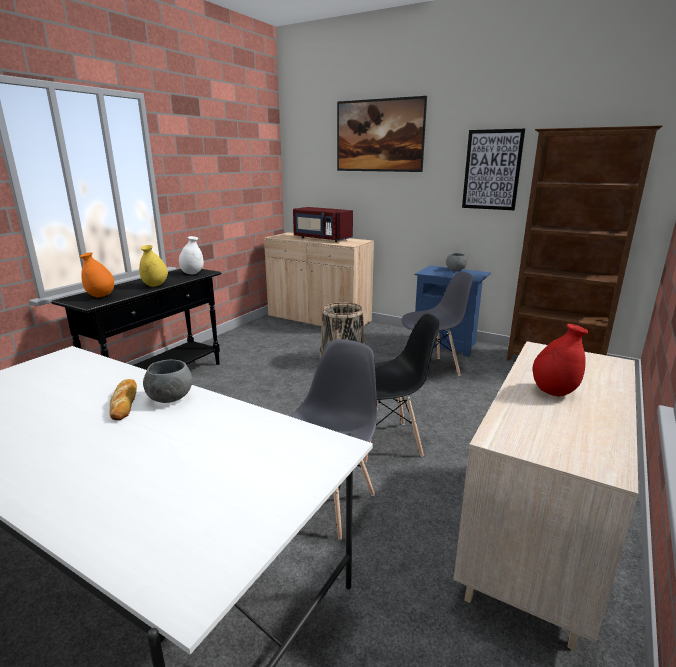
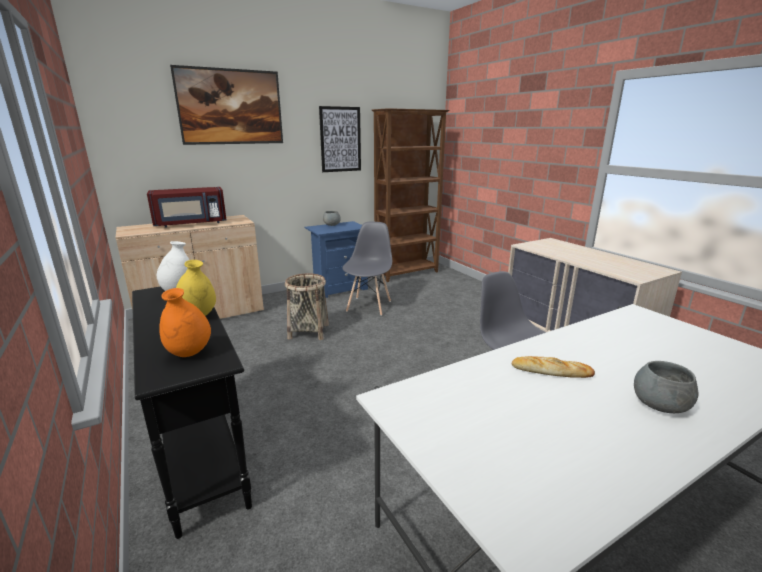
camera: 60 degrees left, 0 degrees up
(170, 398) = (550, 351): grey bowl -> grey bowl (660, 406)
(386, 442) = (452, 354): black chair -> none
(554, 392) = (584, 257): red vase -> none

